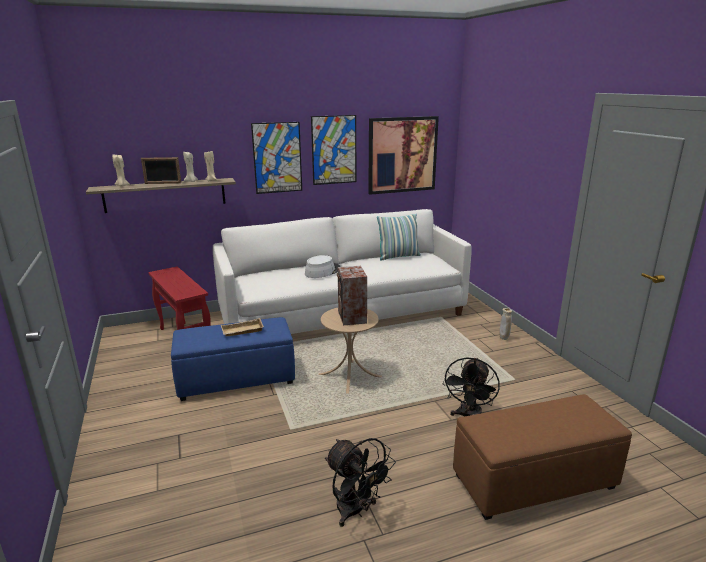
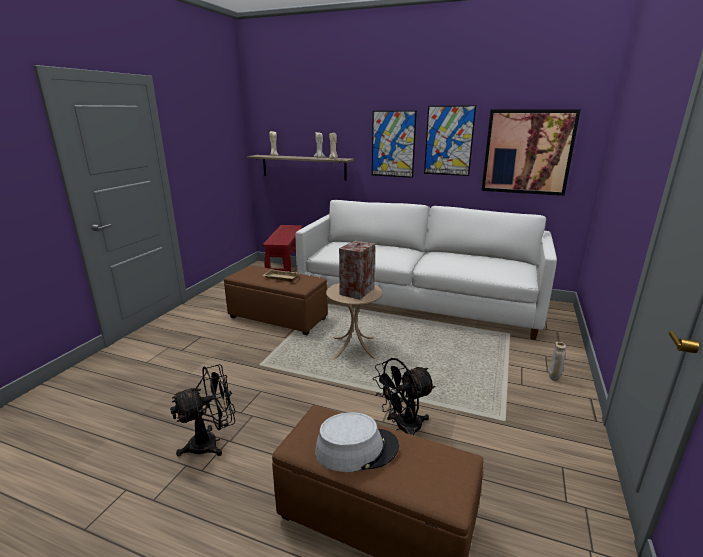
camera: 40 degrees right, 0 degrees up
(163, 183) = (299, 157): picture frame -> none
(237, 380) = (278, 318): blue ottoman -> brown ottoman
(322, 271) = (391, 252): grey hat -> grey hat (356, 449)
(355, 511) = (211, 443): black fan -> black fan turned 120 degrees counterclockwise
(398, 256) = (484, 258): pillow -> none

